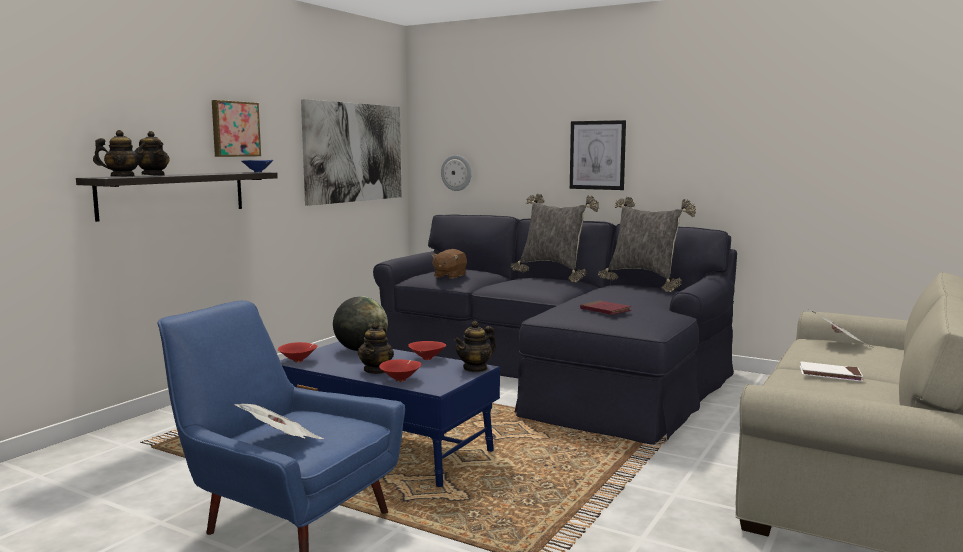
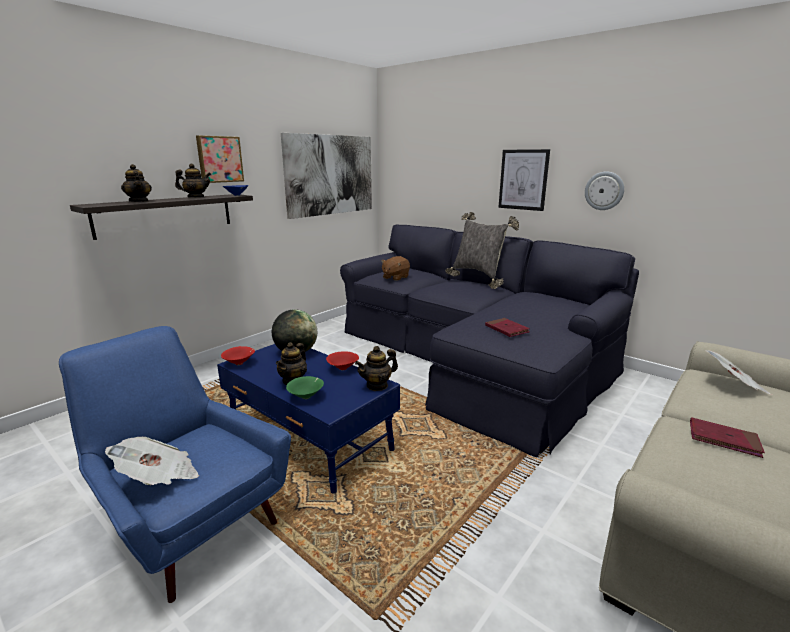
camera: 10 degrees right, 10 degrees up
(122, 177) = (106, 204): teapot -> teapot (196, 197)
(401, 380) = (306, 396): red bowl -> green bowl
(456, 173) = (412, 191): wall clock -> wall clock (604, 191)
(645, 286) = (553, 296): pillow -> none
(830, 375) = (723, 439): white book -> red book

